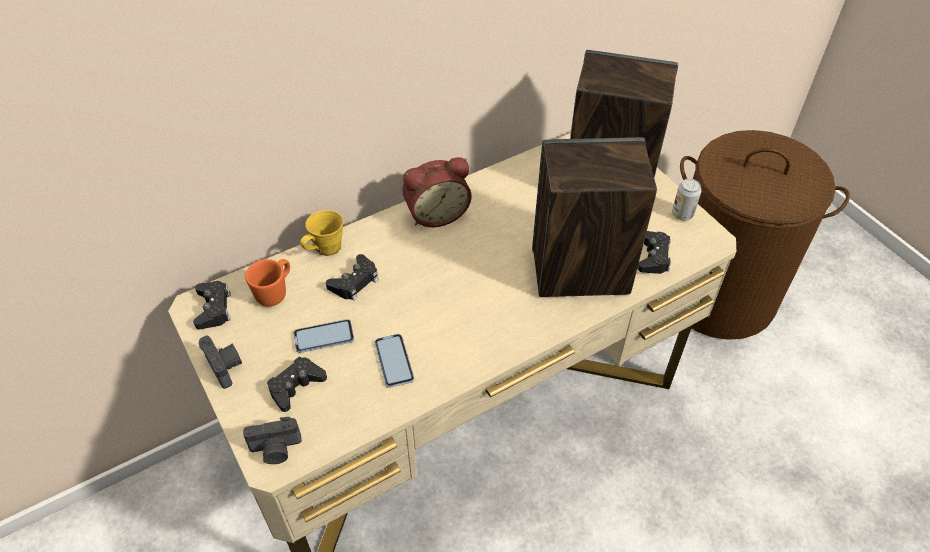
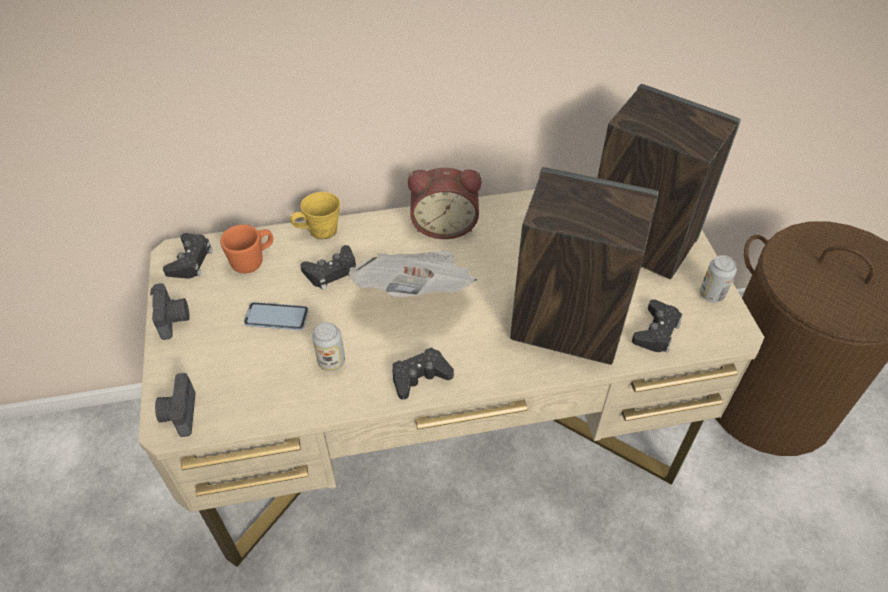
camera: 20 degrees right, 0 degrees up
(276, 449) = (179, 414): camera -> camera turned 75 degrees clockwise
(296, 386) = (227, 358): black game controller -> black game controller (420, 377)
(394, 361) = (331, 362): phone -> can
(441, 280) = (417, 293): none -> newspaper

